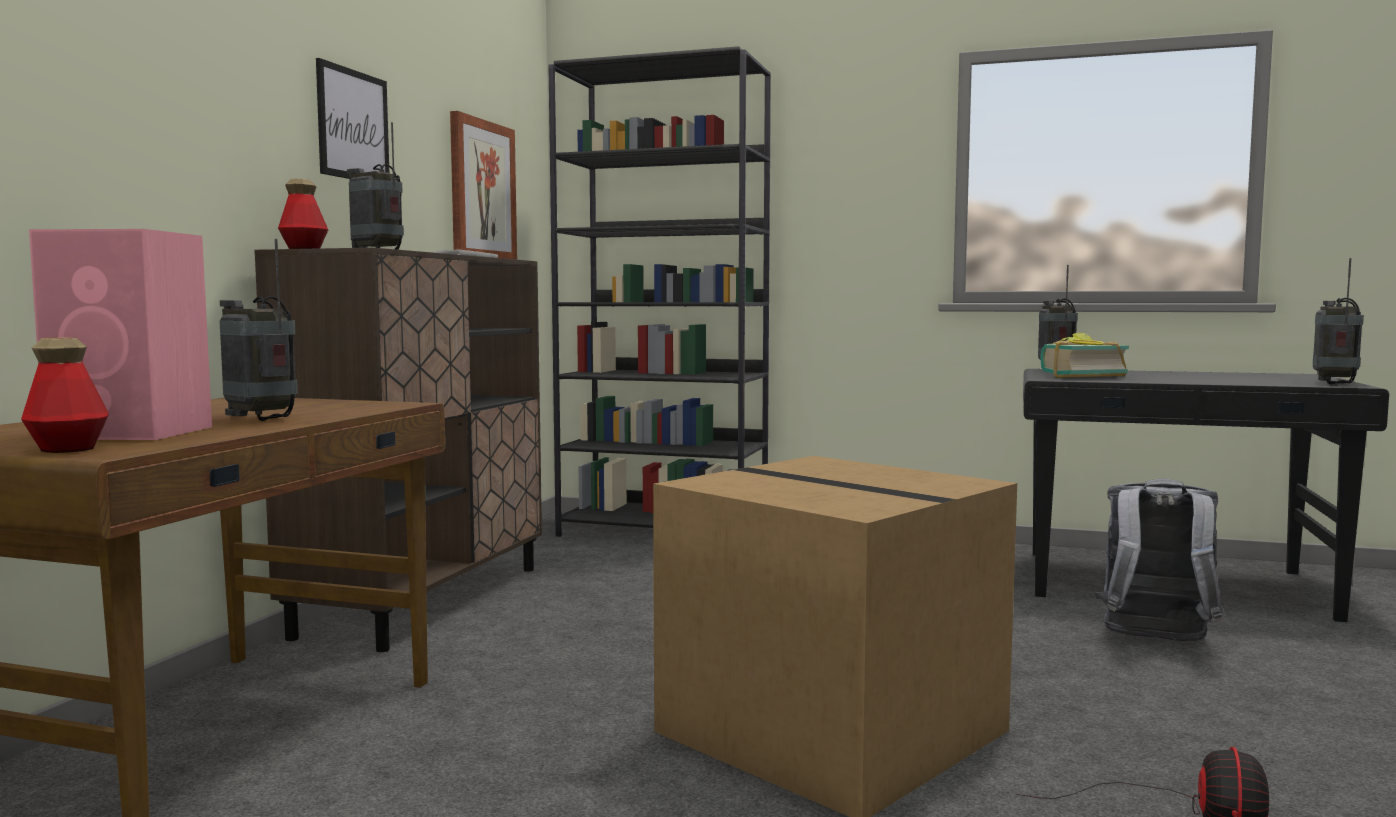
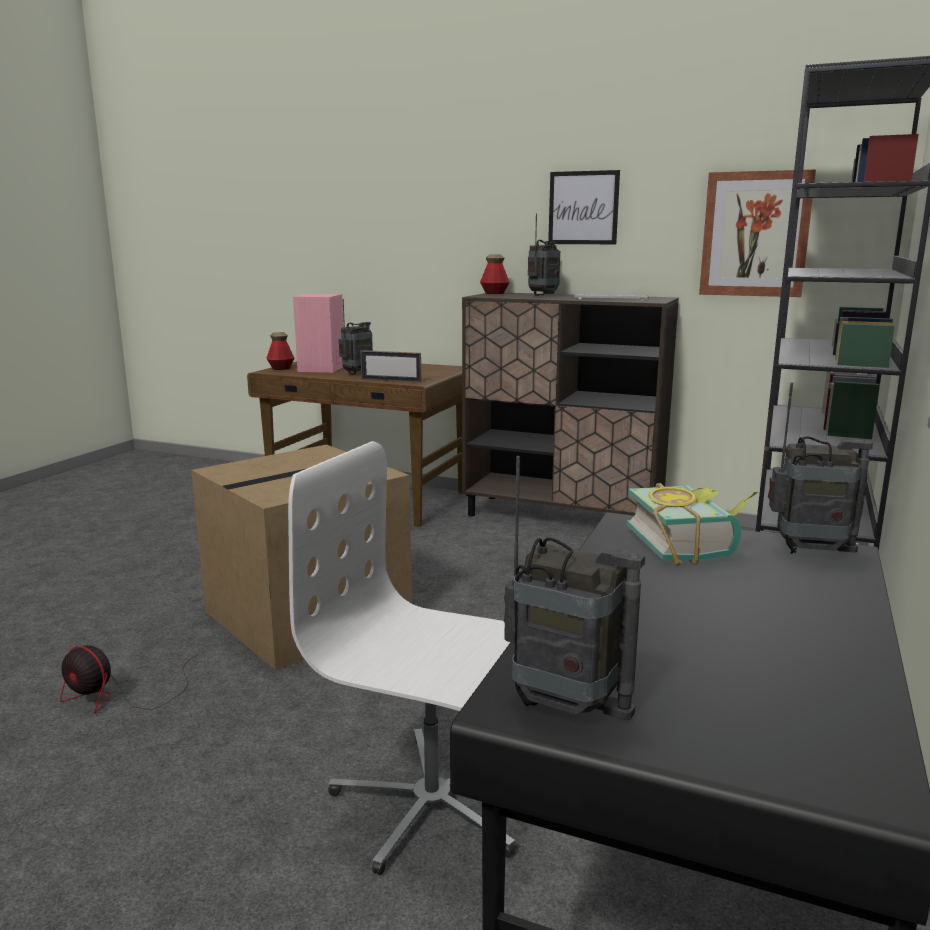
camera: 95 degrees right, 10 degrees up
(371, 409) = (391, 380): none -> picture frame
(1155, 641) = (432, 804): grey backpack -> white office chair

